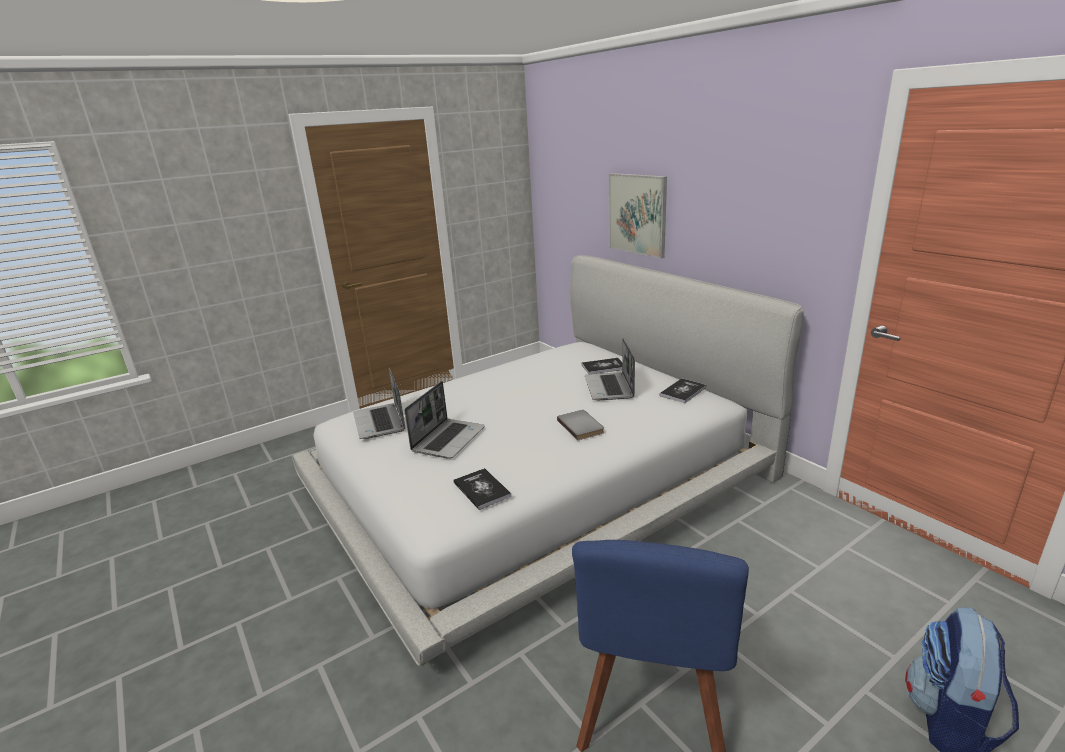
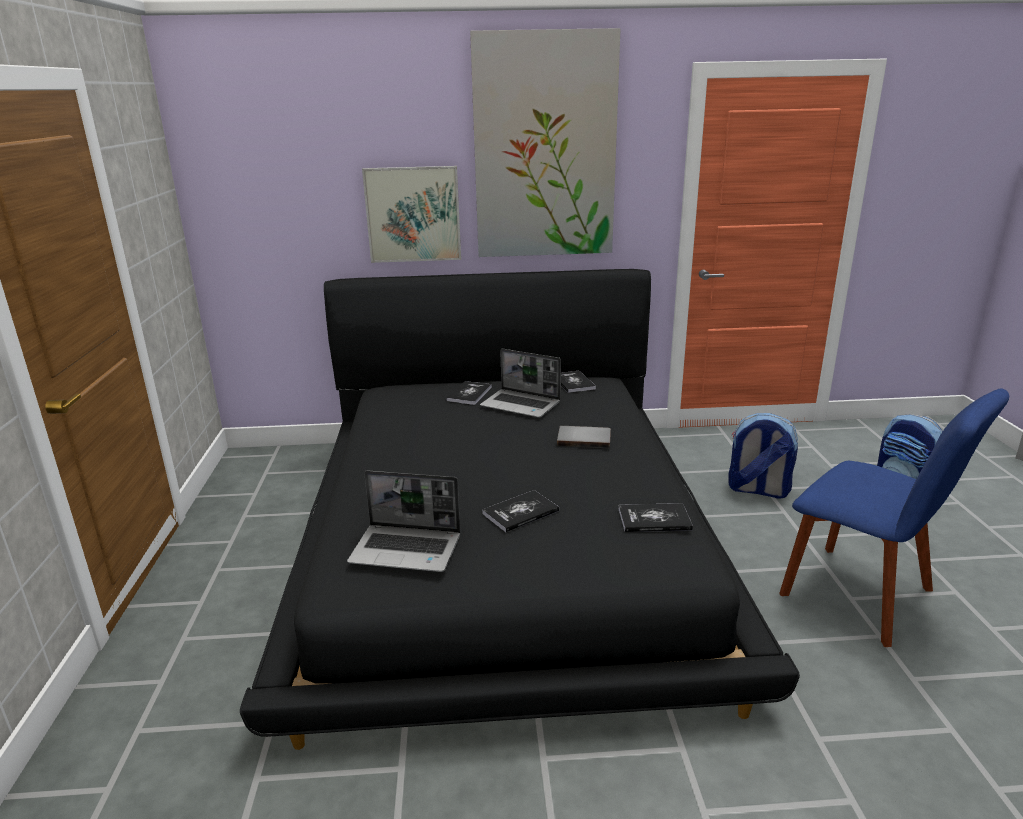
camera: 60 degrees left, 0 degrees up
(448, 439) = (520, 512): laptop -> book
(537, 481) = (505, 543): white bed -> black bed
(732, 165) = (545, 148): none -> picture
(778, 583) = (757, 490): none -> backpack

